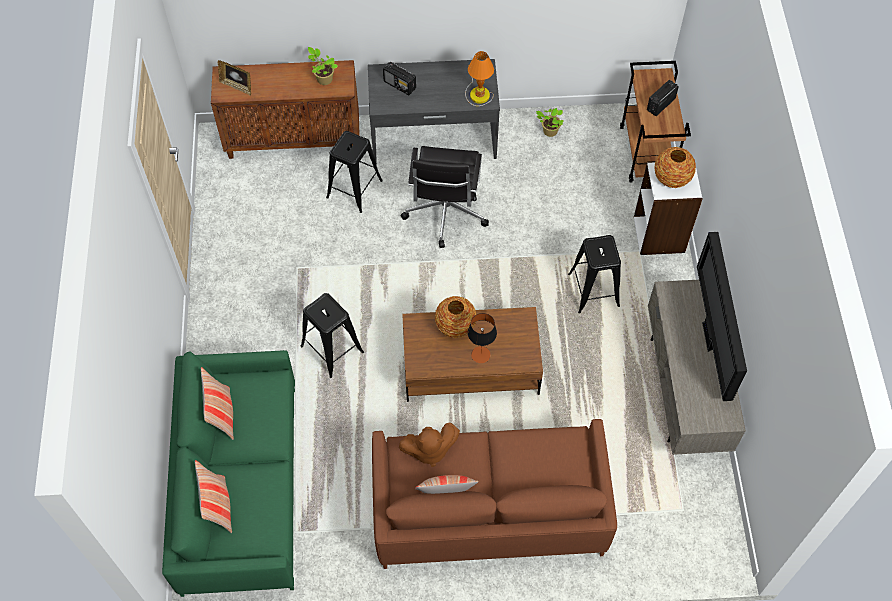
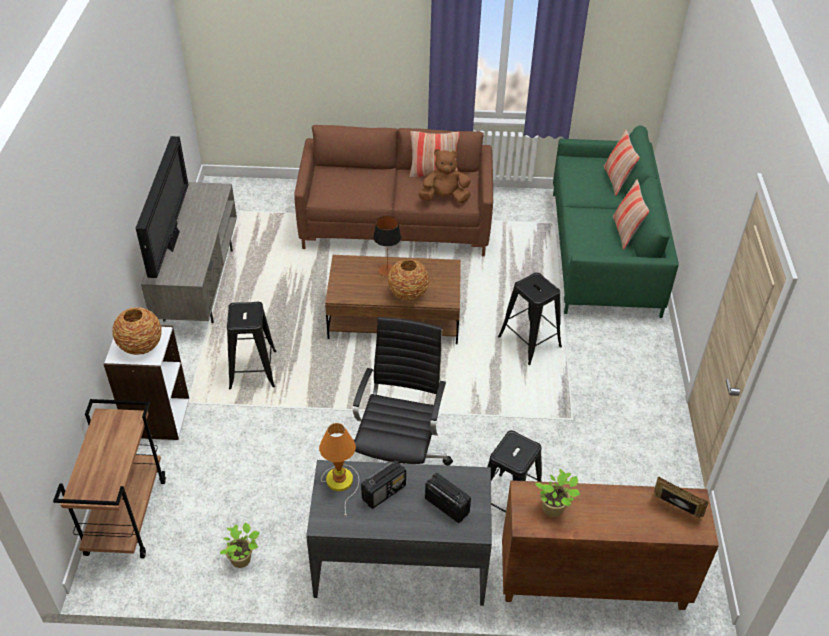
camera: 175 degrees left, 15 degrees down
(660, 105) = (104, 452): radio -> radio (384, 492)

